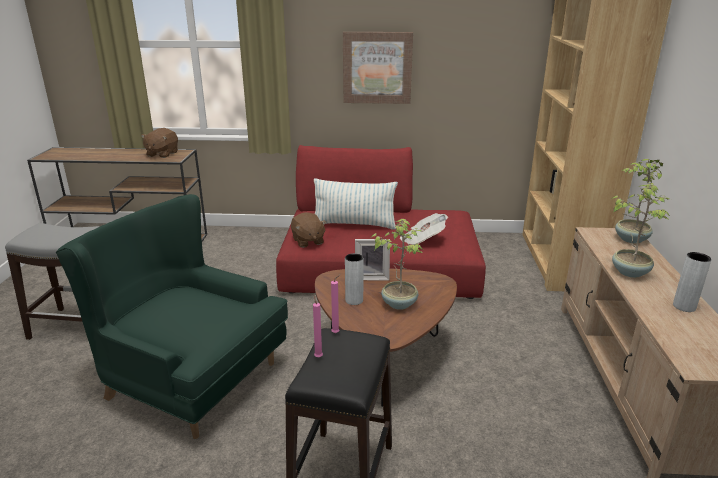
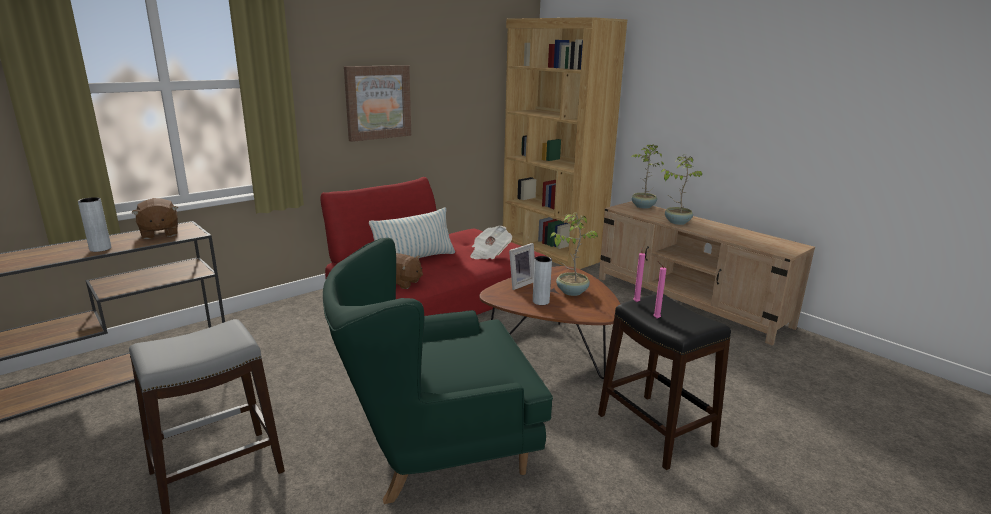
camera: 45 degrees left, 5 degrees down
(684, 306) = (728, 230): grey vase -> grey vase (100, 249)

